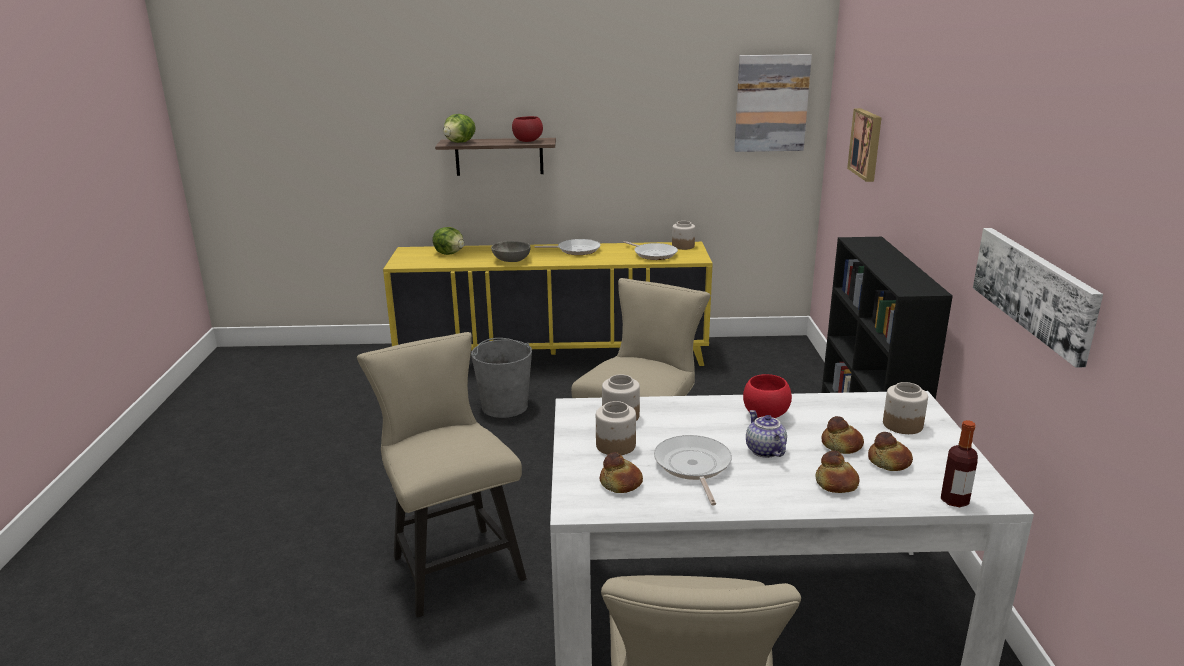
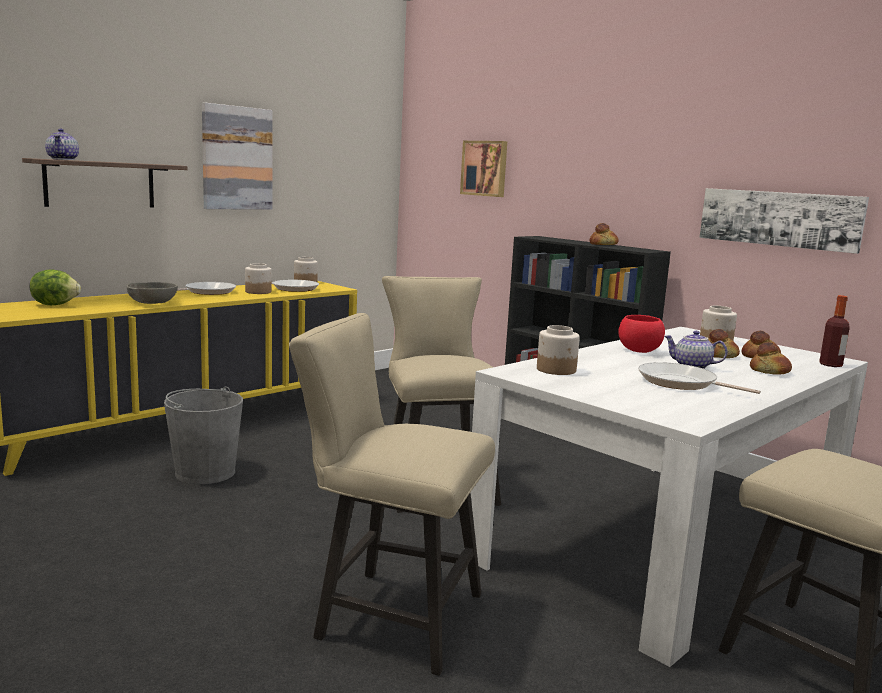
camera: 45 degrees left, 10 degrees down
(460, 142) = (63, 159): lettuce -> teapot
(527, 141) = (146, 163): red bowl -> none
(615, 446) = (603, 385): jar -> jar (258, 292)
(620, 484) = (671, 402): bread -> bread (603, 244)
(771, 103) = (361, 144): picture -> picture (237, 158)

